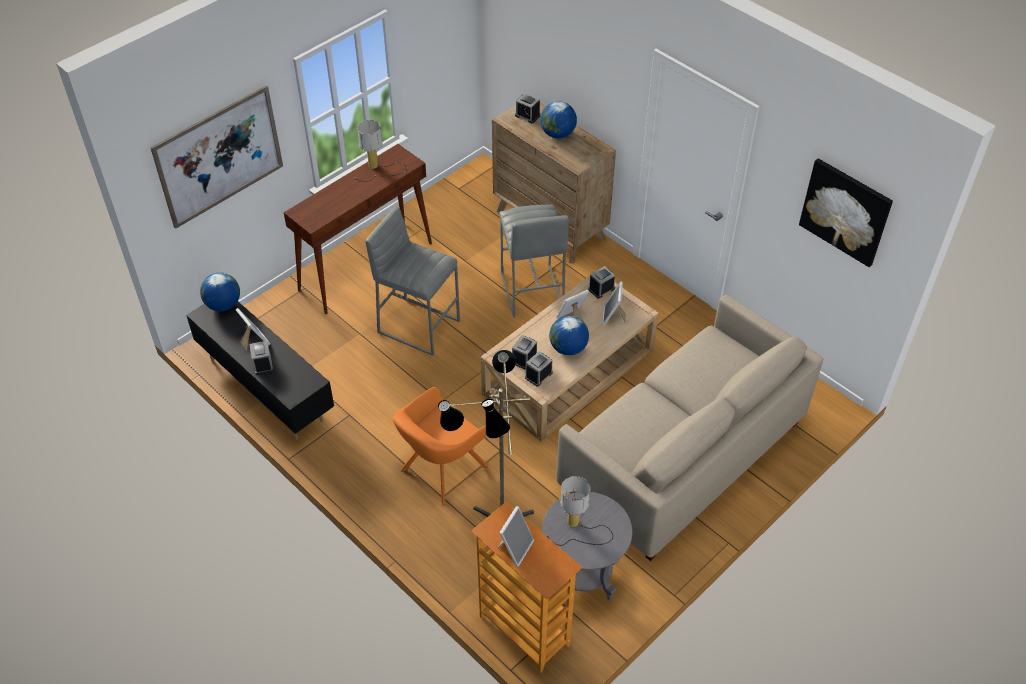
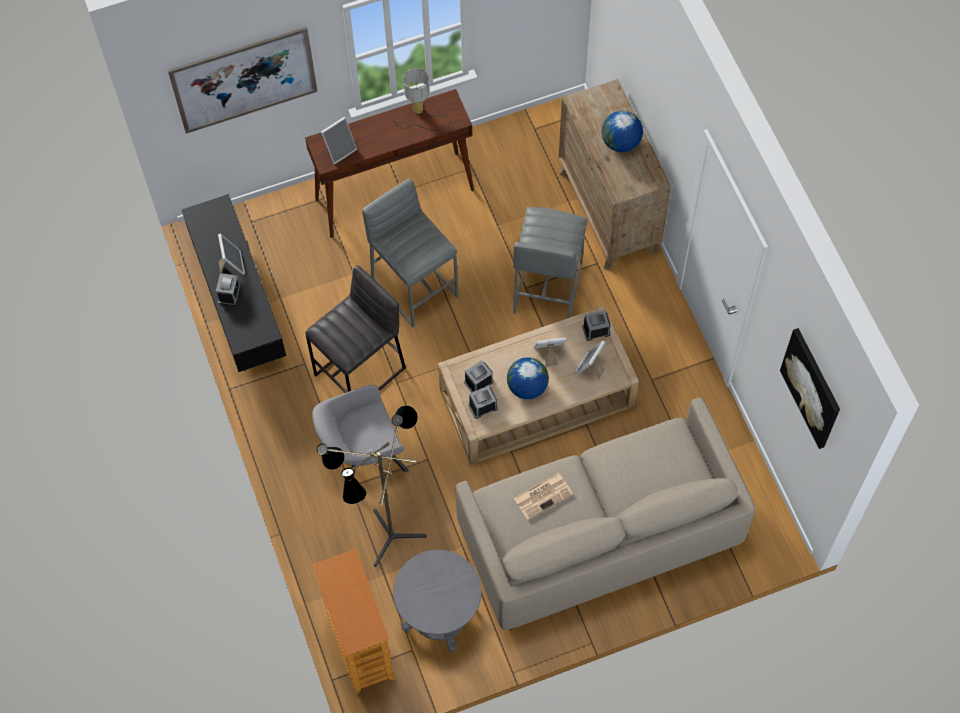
camera: 25 degrees right, 15 degrees up
(223, 305) = (220, 211): globe -> none
(404, 404) = (361, 371): none -> grey stool
(441, 470) = (362, 458): orange armchair -> grey armchair
(515, 548) = (341, 597): picture frame -> picture frame (339, 150)
(527, 115) = (601, 105): alarm clock -> none
(577, 528) = (428, 586): table lamp -> none
(635, 419) = (543, 495): none -> newspaper

